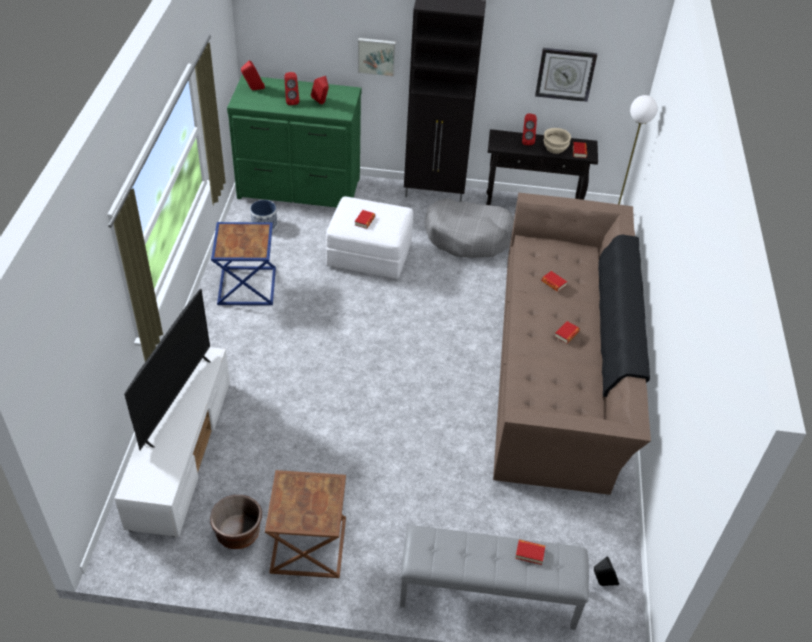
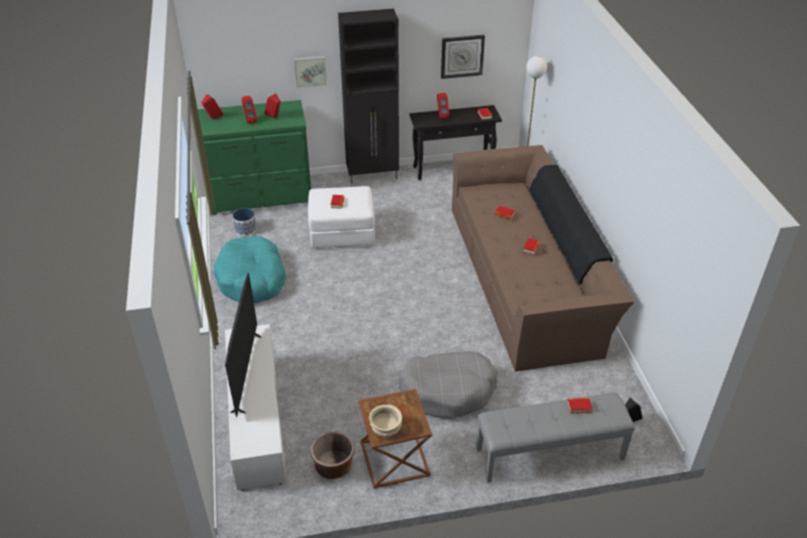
camera: 15 degrees left, 5 degrees down
(246, 285) = (252, 279): blue side table -> turquoise dog bed
(469, 236) = (414, 201): grey dog bed -> grey dog bed (448, 391)
(555, 148) = (465, 116): beige bowl -> beige bowl (386, 428)

